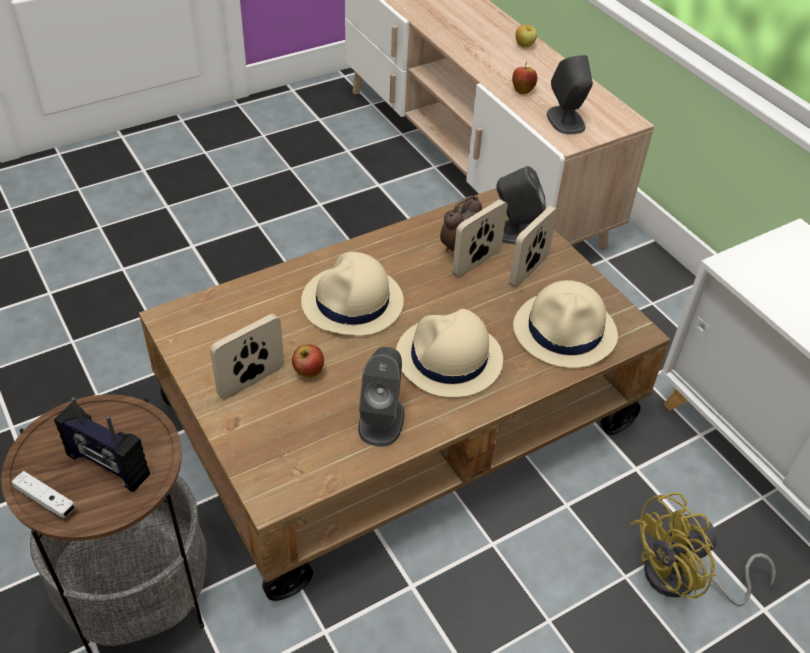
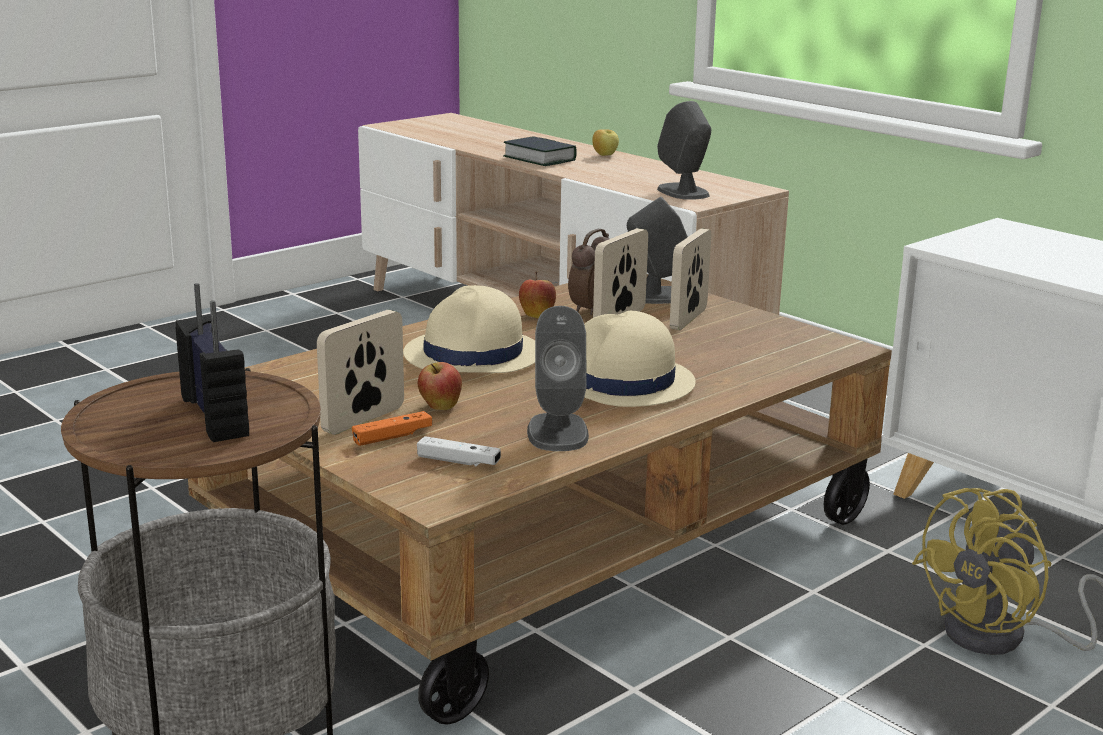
camera: 10 degrees left, 25 degrees down
(45, 500) = (138, 443): white game controller -> white game controller (458, 461)
(107, 466) = (216, 416): radio -> radio turned 135 degrees counterclockwise
(265, 407) = (392, 437): none -> orange game controller
(470, 46) = (539, 159): none -> book
(522, 90) = (619, 179): apple -> apple (536, 315)
(565, 331) = (759, 354): beige hat -> none

